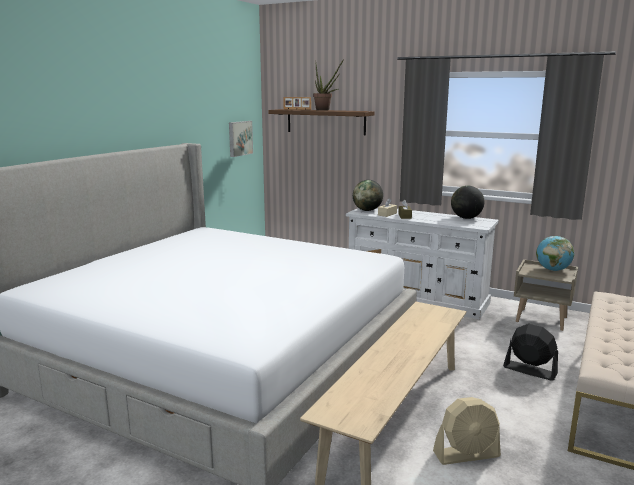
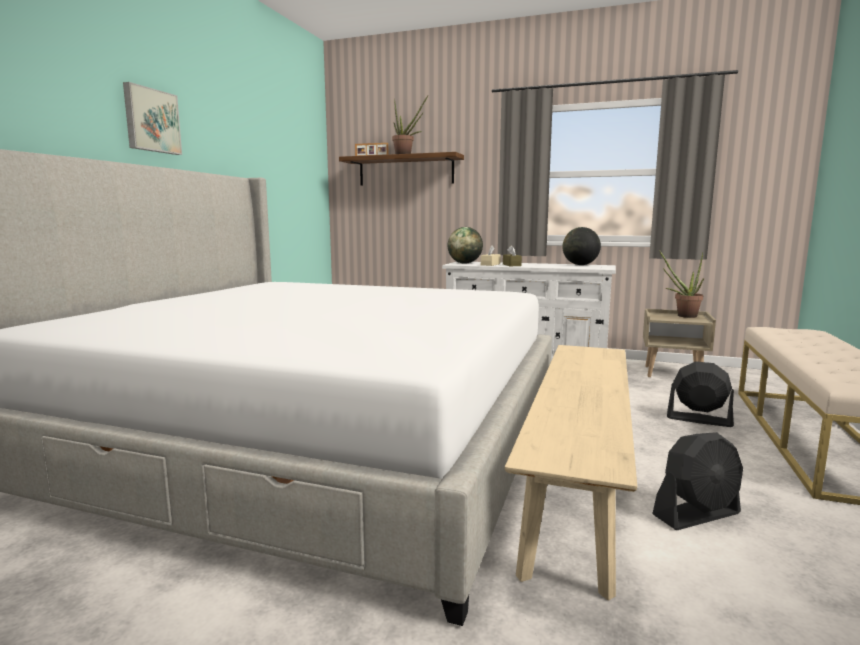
camera: 10 degrees left, 5 degrees down
(239, 138) = (305, 189): picture -> picture (151, 120)
(466, 454) = (697, 514): beige fan -> black fan
(552, 270) = (682, 315): globe -> potted plant

